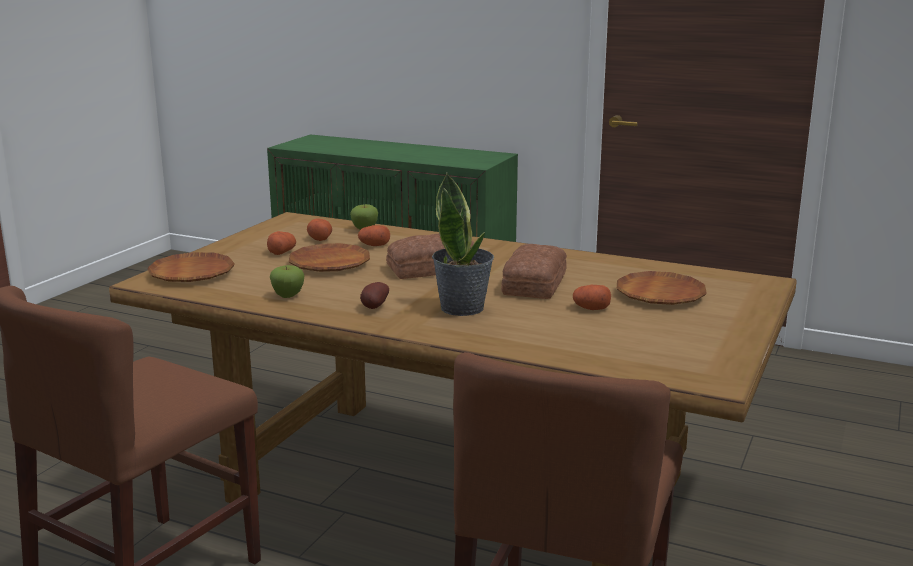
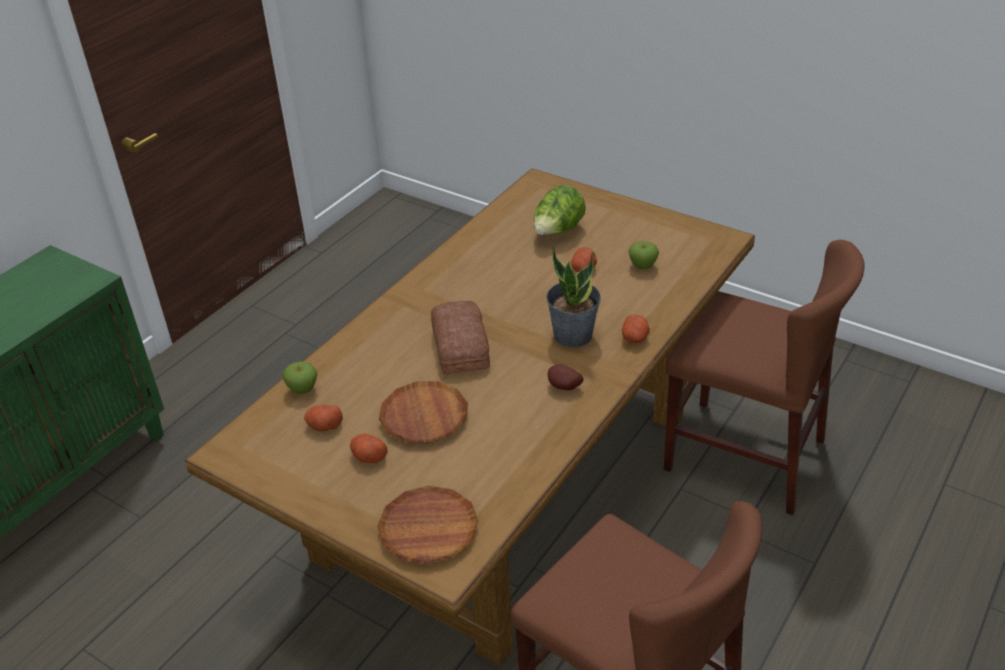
camera: 80 degrees left, 20 degrees up
(288, 296) = (521, 446): apple -> apple (642, 266)
(373, 245) = (367, 383): potato -> potato (635, 338)
(532, 283) = (517, 291): bread -> none
(660, 294) = (558, 232): brown plate -> lettuce

